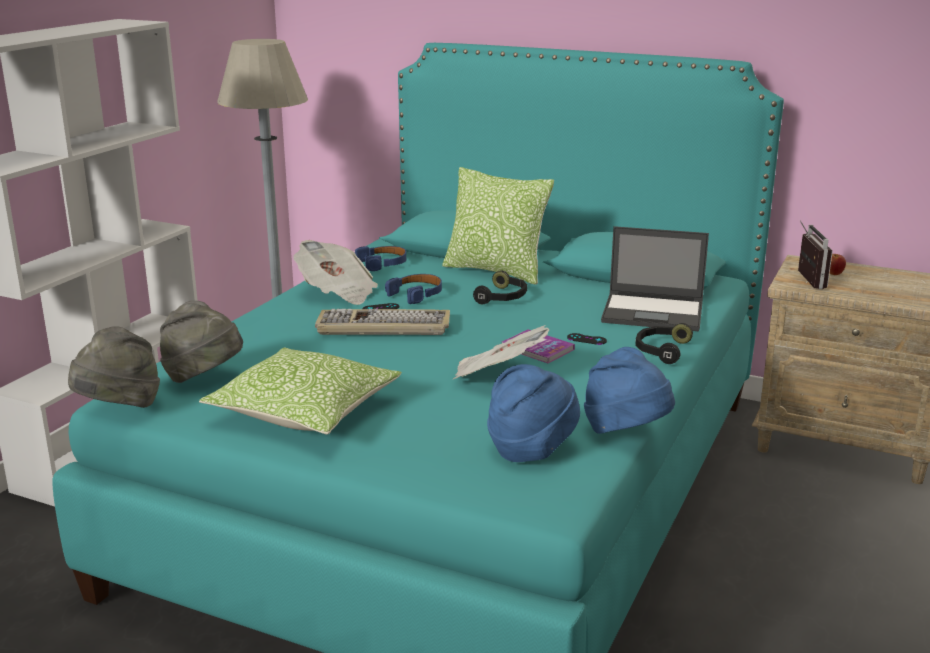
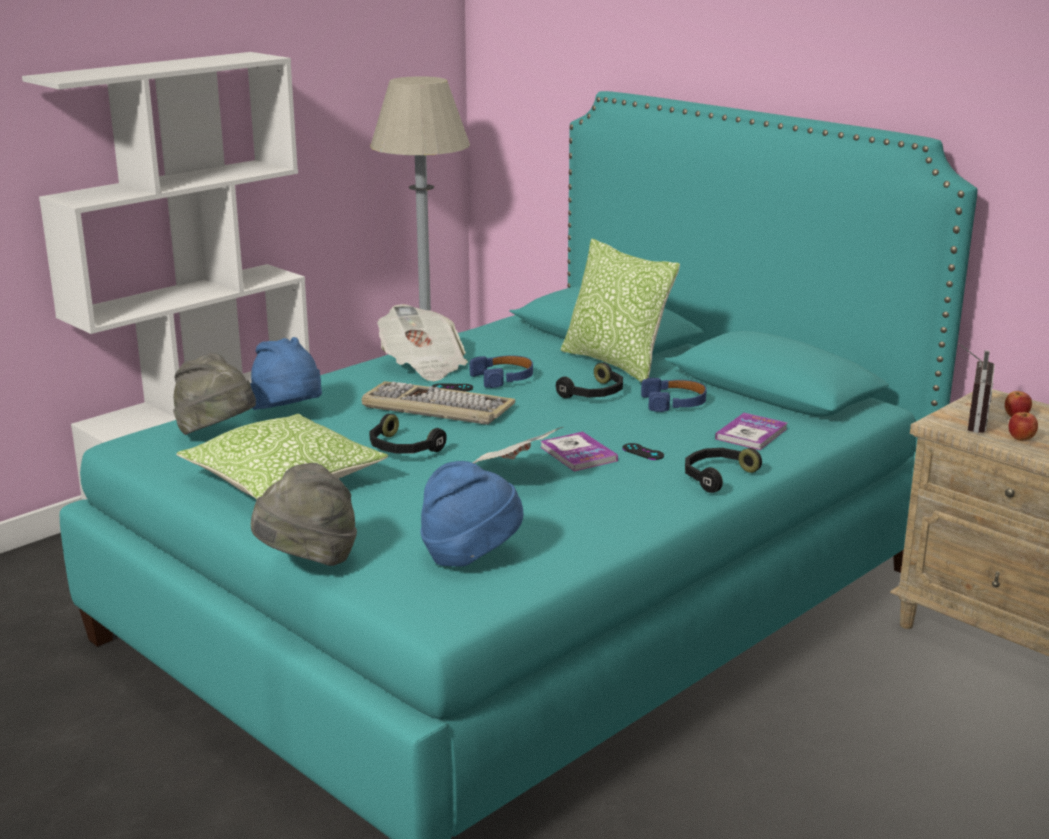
camera: 20 degrees right, 0 degrees up
(119, 409) = (120, 452): grey hat -> grey hat (307, 561)
(382, 263) = (499, 340): blue headphones -> blue headphones (674, 402)
(387, 366) = (402, 448): none -> black headphones
(626, 432) = (587, 556): blue hat -> blue hat (289, 415)
(654, 313) = (751, 434): laptop -> book
(853, 289) = (1021, 438): none -> apple

